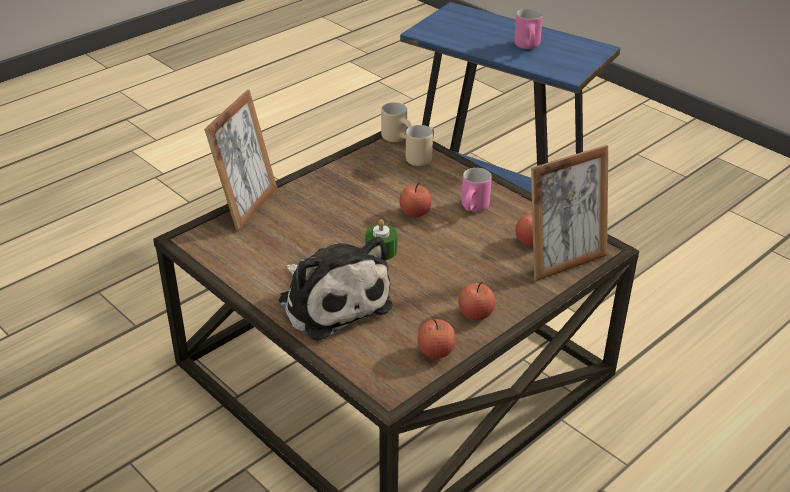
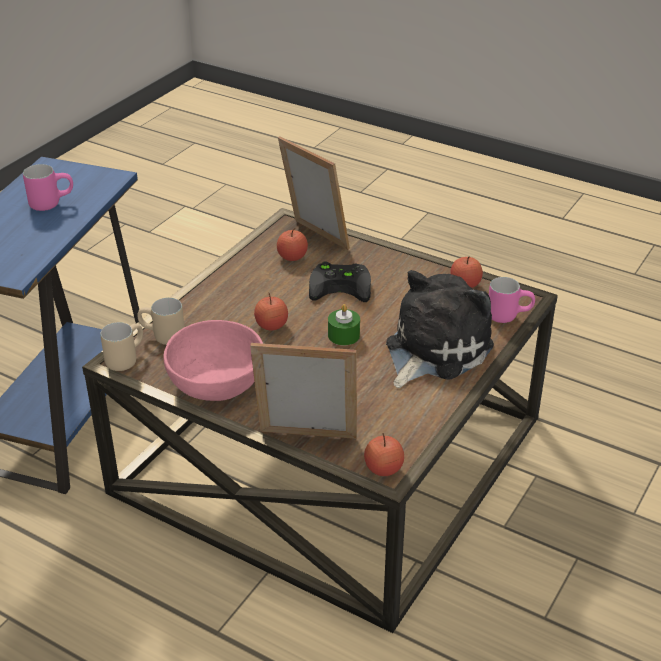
camera: 105 degrees left, 0 degrees up
(347, 175) = (216, 381): none -> pink bowl
(466, 265) = (342, 285): none -> black game controller
(475, 209) = (251, 291): pink mug -> pink mug (508, 315)
(475, 314) = (407, 273): apple -> apple (383, 469)

